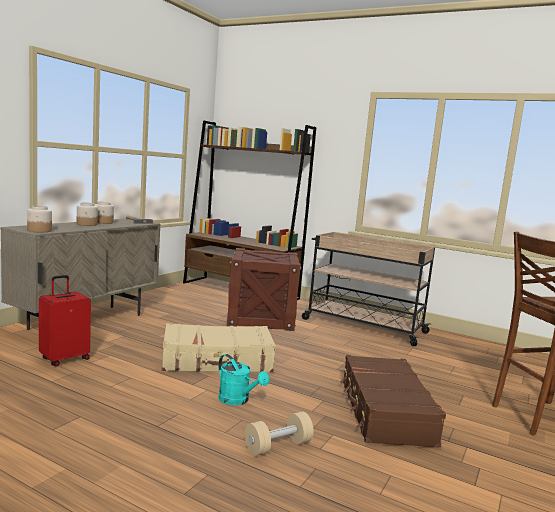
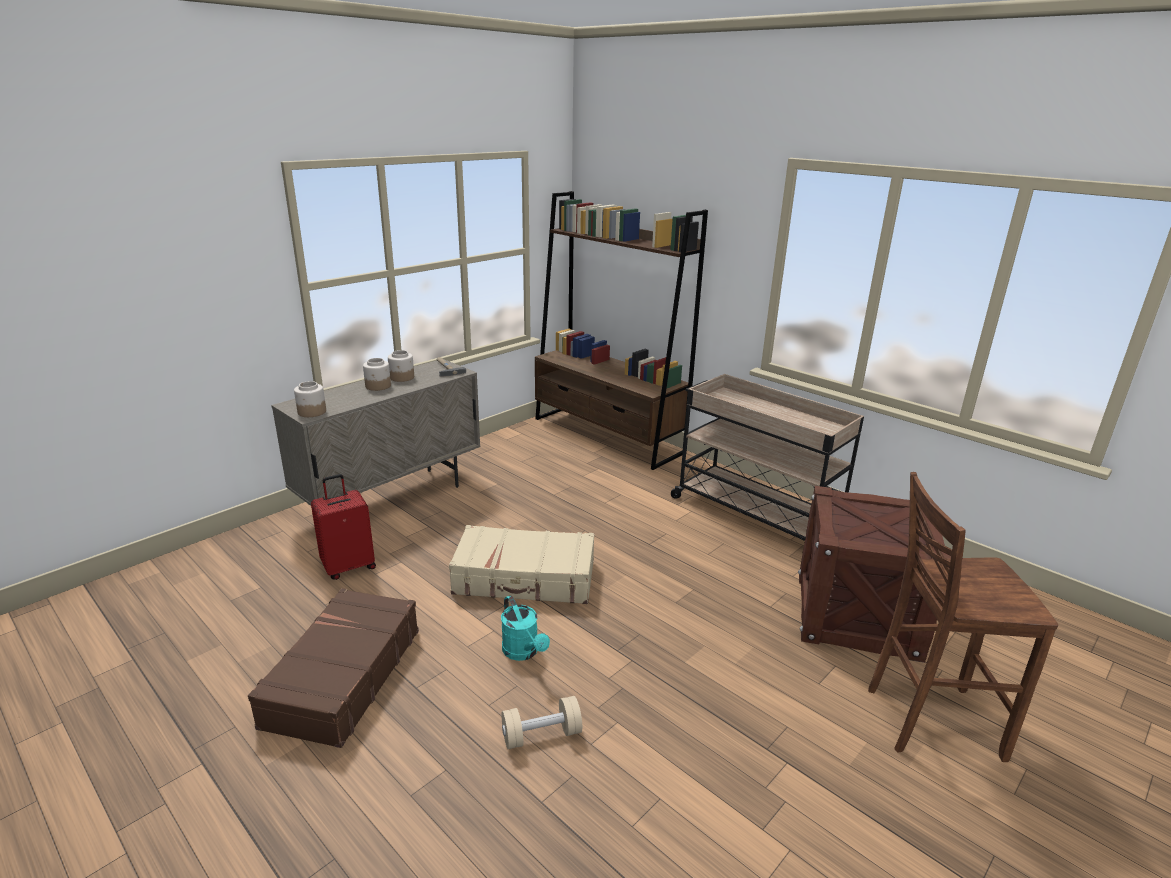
camera: 15 degrees right, 15 degrees up
(261, 318) = (614, 494): crate -> crate (857, 615)
(384, 412) = (704, 688): brown suitcase -> brown suitcase (342, 677)

